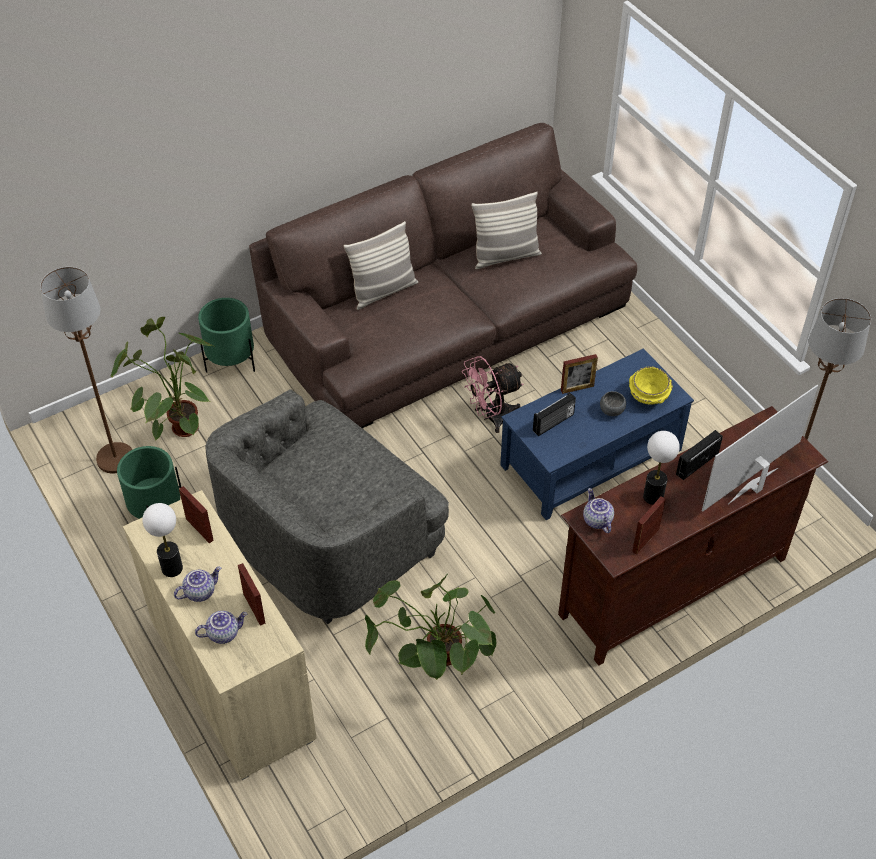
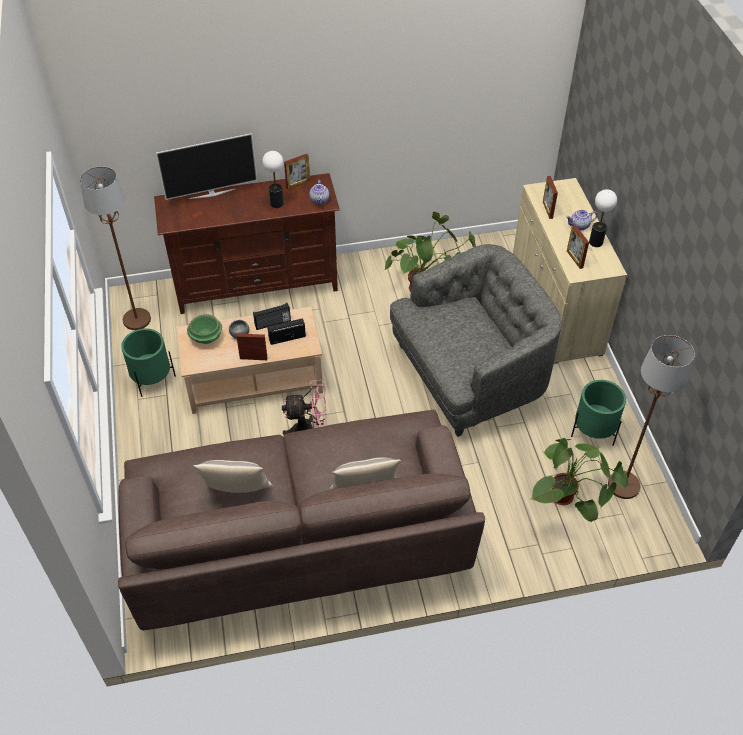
camera: 160 degrees left, 0 degrees up
(223, 633) = (568, 203): teapot -> none
(231, 361) = (510, 553): green planter -> green planter (152, 379)
(590, 456) = (254, 380): blue coffee table -> beige coffee table
(648, 396) = (206, 337): yellow bowl -> green bowl
(696, 463) = (236, 214): radio -> radio (273, 323)

